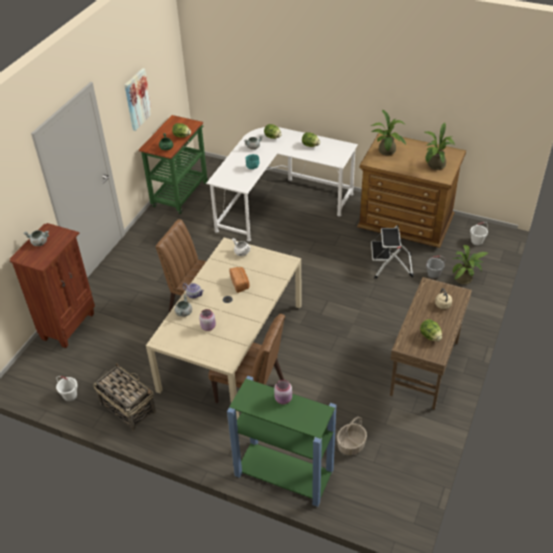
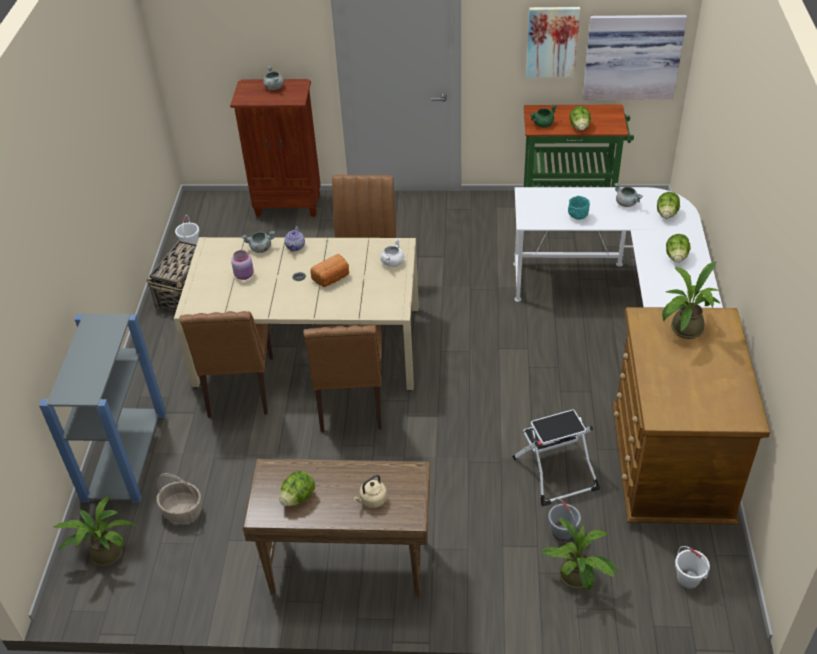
camera: 70 degrees right, 0 degrees up
(166, 82) = (632, 55): none -> picture
(283, 399) = (102, 355): pink jar -> none
(283, 472) = (125, 454): green bookcase -> grey bookcase
(293, 337) = (350, 400): none -> brown chair
(435, 166) = (686, 398): potted plant -> potted plant (103, 553)

